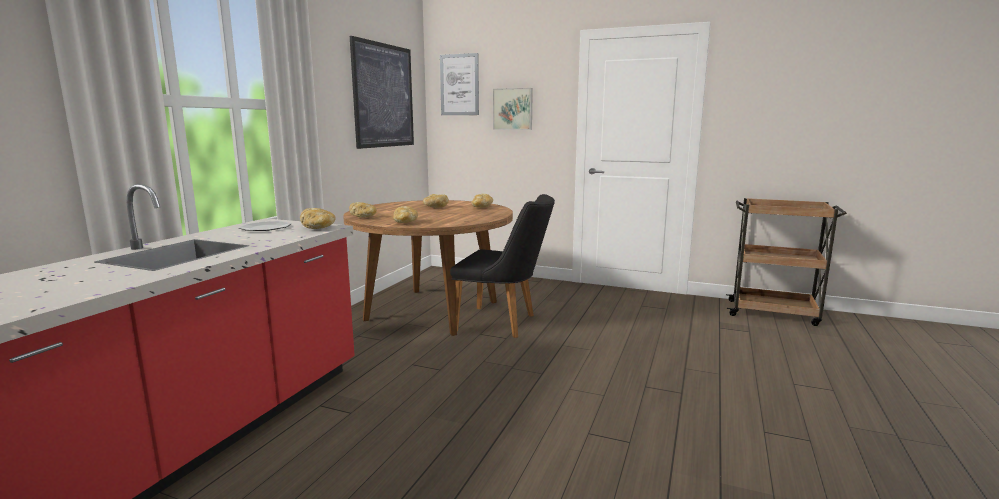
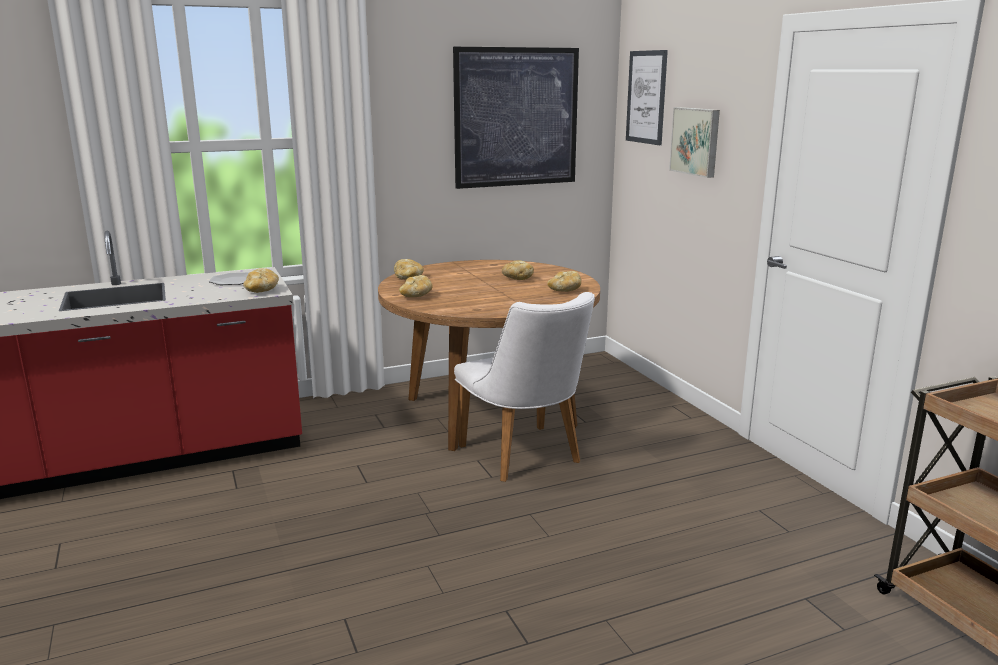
camera: 45 degrees right, 5 degrees up
(503, 323) = (526, 458): black chair -> white chair

